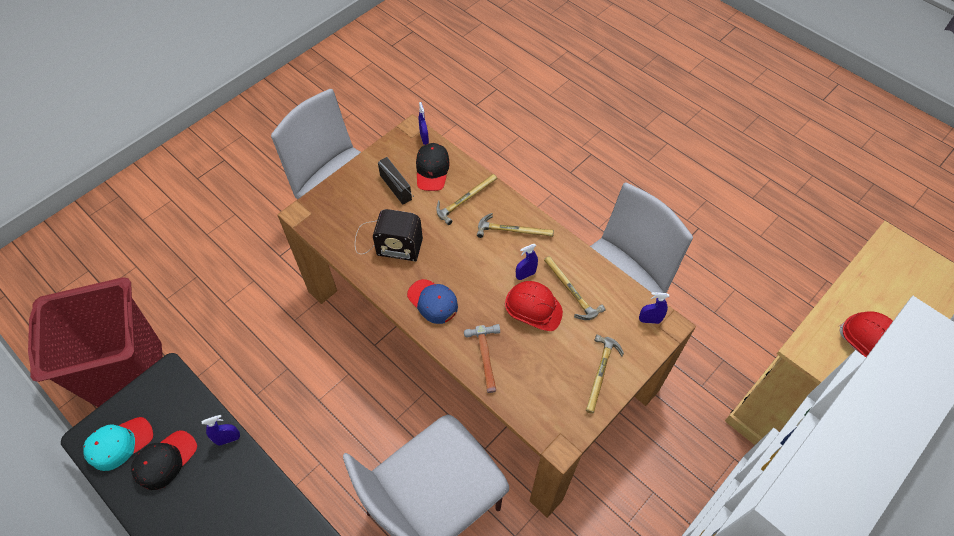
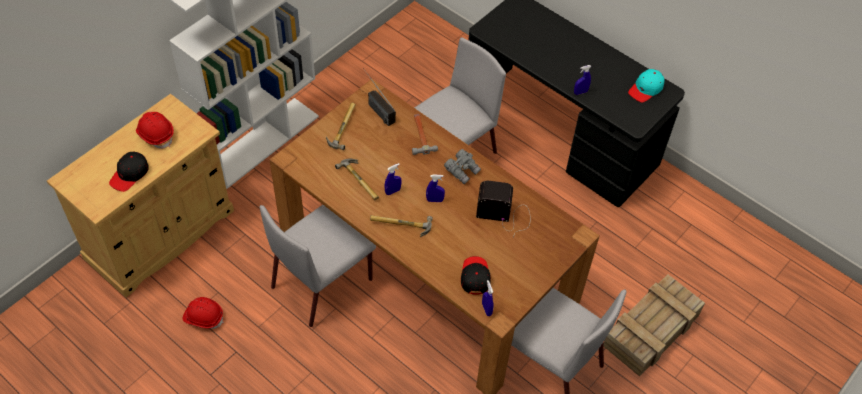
camera: 175 degrees right, 5 degrees down
(130, 373) = (701, 234): red laundry basket -> none
(166, 461) = (614, 82): black cap -> black cap (130, 174)
(242, 258) = (650, 332): none -> crate
(403, 195) = (497, 254): radio -> radio (375, 108)
(432, 302) = (462, 171): blue cap -> grey binoculars
(464, 197) = (444, 253): hammer -> none
(533, 312) = (387, 166): red hard hat -> red hard hat (203, 317)
(649, 320) = (302, 161): blue spray bottle -> blue spray bottle (435, 200)

